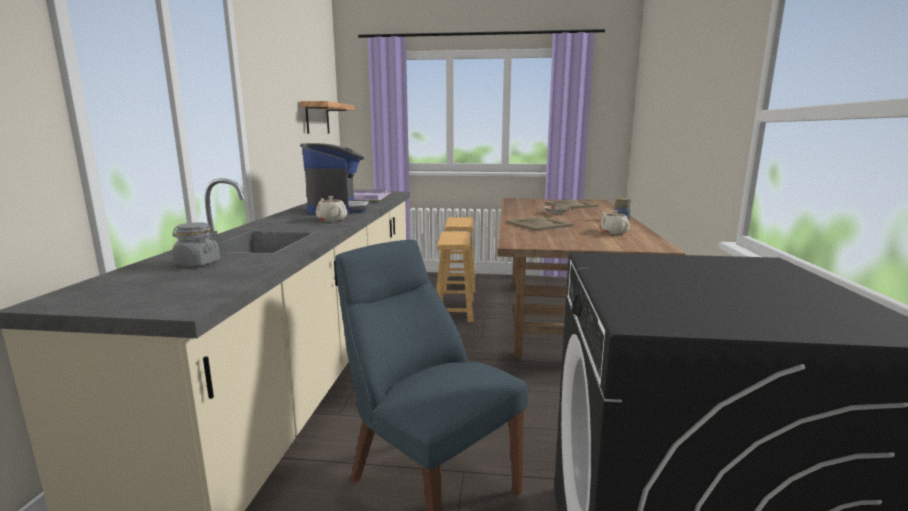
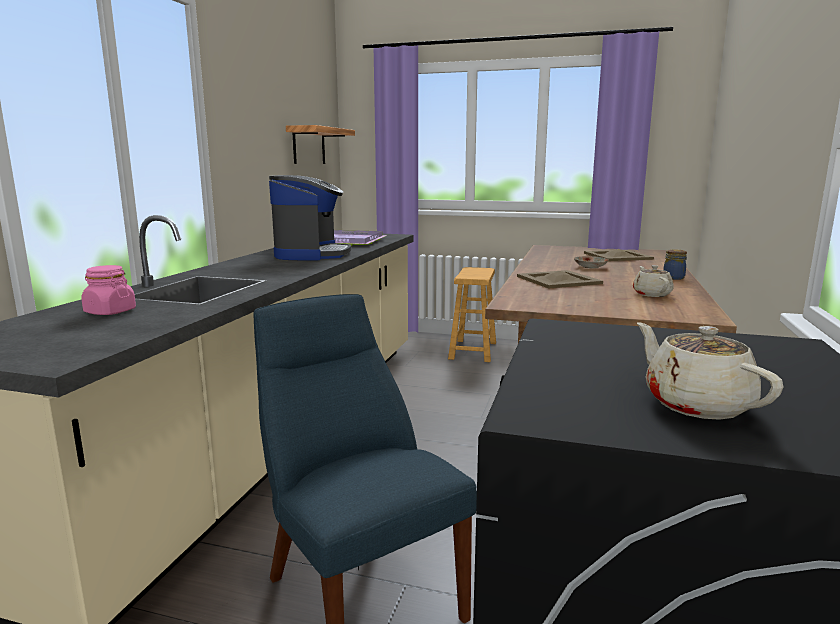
camera: 10 degrees right, 0 degrees up
(197, 263) = (110, 312): grey jar -> pink jar
(331, 219) = (295, 266): beige teapot -> beige teapot (696, 404)
(454, 310) = (456, 383): brown stool -> none

